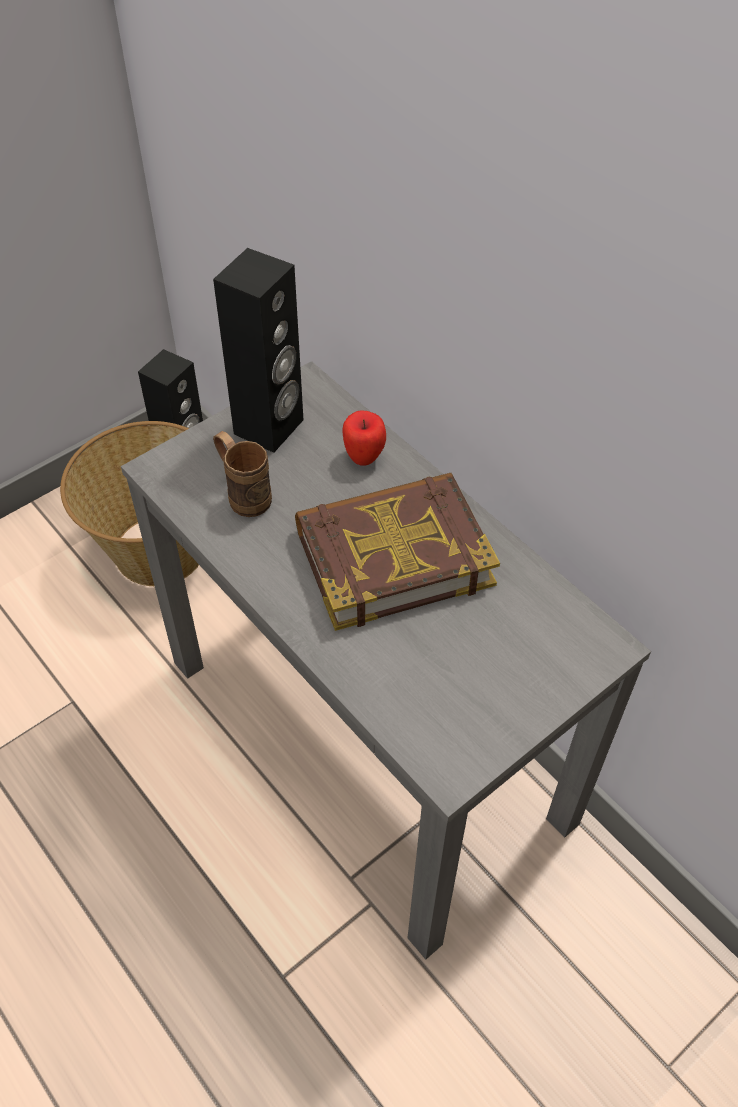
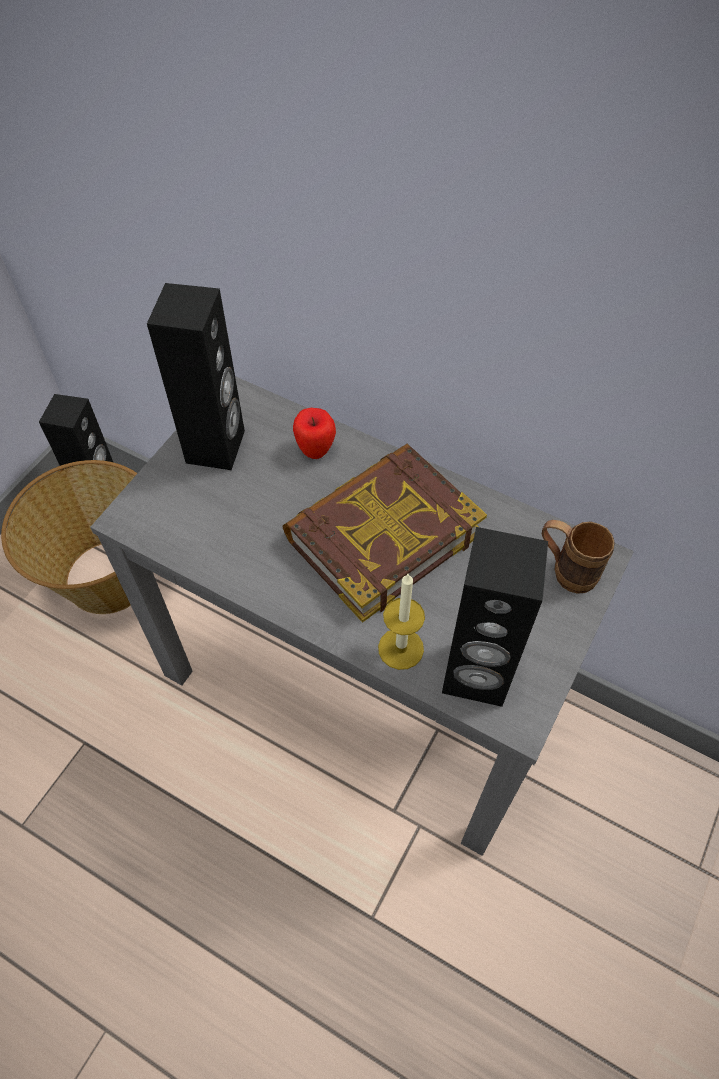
camera: 20 degrees left, 5 degrees up
(243, 494) = (221, 519): brown mug -> brown mug (565, 570)
(361, 667) = (400, 648): none -> candle
(424, 716) = (476, 675): none -> black speaker

